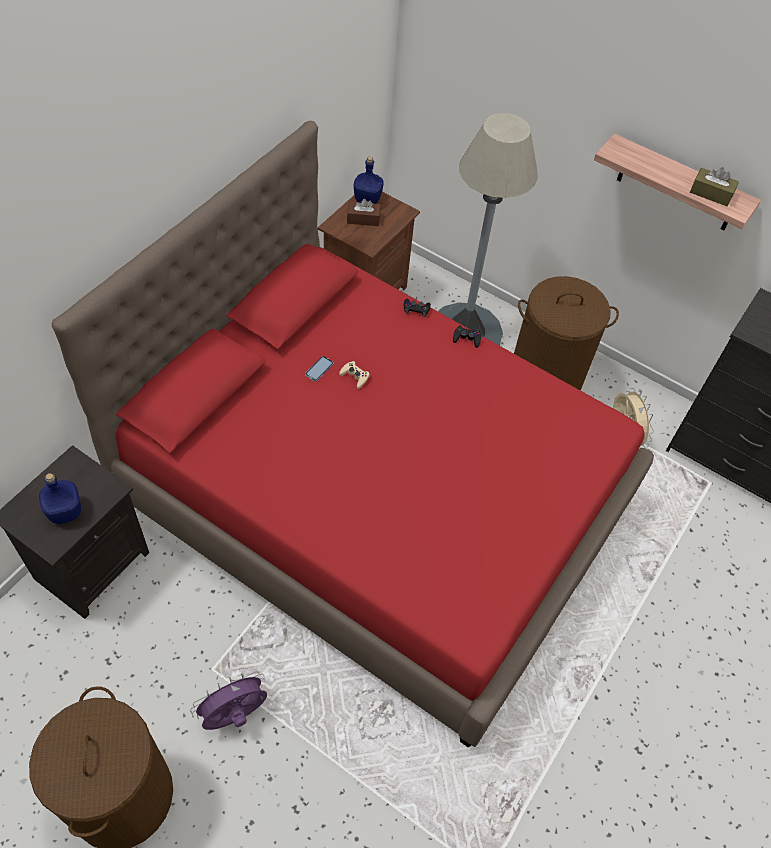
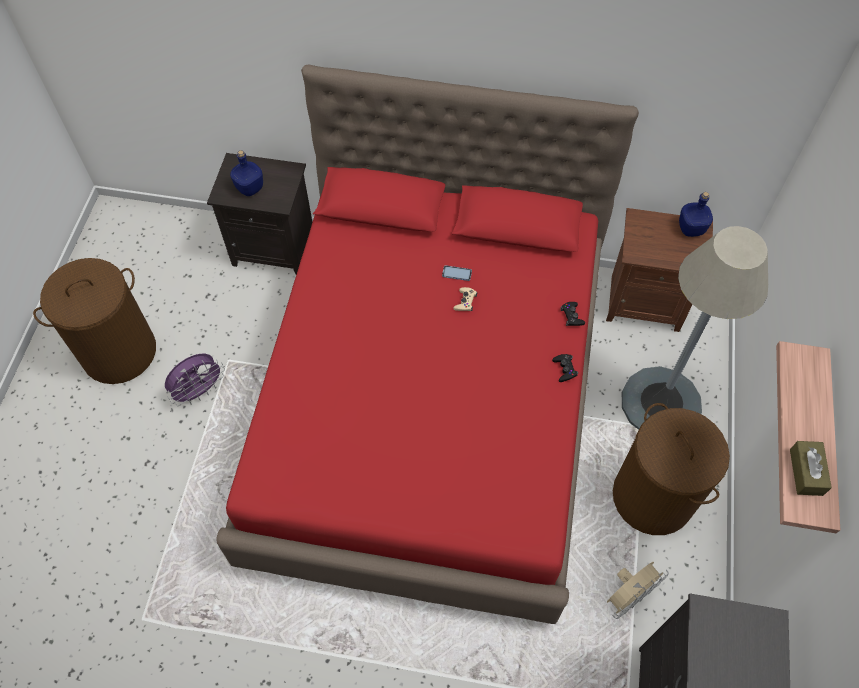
camera: 70 degrees right, 5 degrees up
(234, 716) = (199, 391): purple fan -> purple fan turned 105 degrees clockwise
(363, 219) = (664, 236): brown tissue box -> none

